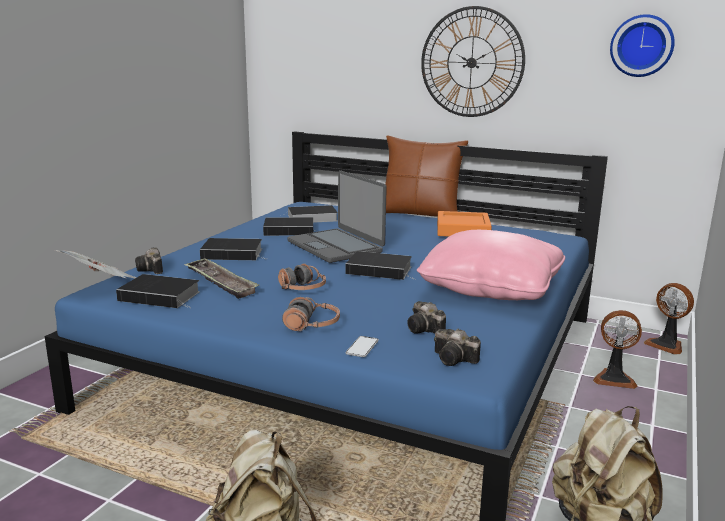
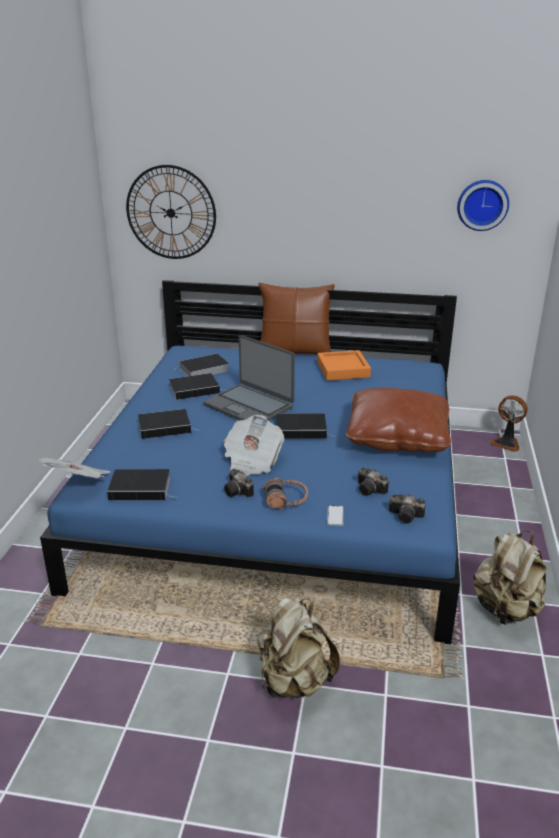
camera: 15 degrees left, 10 degrees up
(151, 270) = (108, 458): camera -> camera (239, 492)
(220, 282) = (180, 465): tray -> none
(302, 289) = (252, 461): headphones -> newspaper
(471, 62) = (335, 216): wall clock -> wall clock (171, 213)
(491, 288) = (397, 437): pink pillow -> brown pillow
(614, 378) = (478, 482): fan -> none

